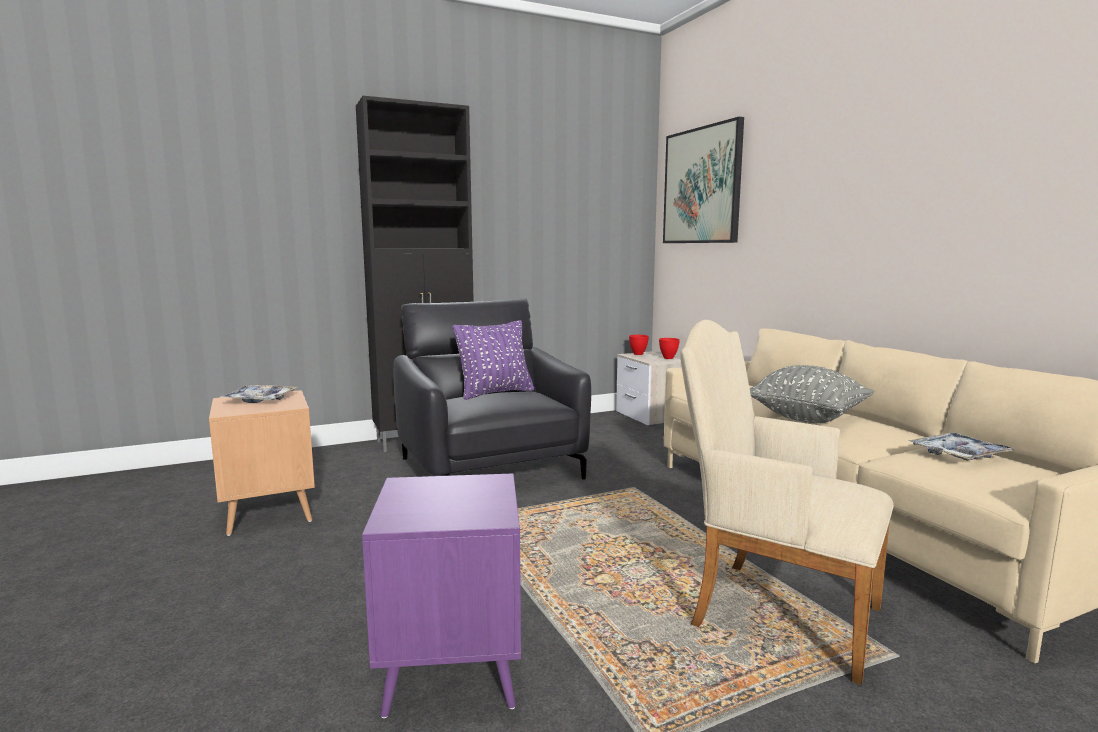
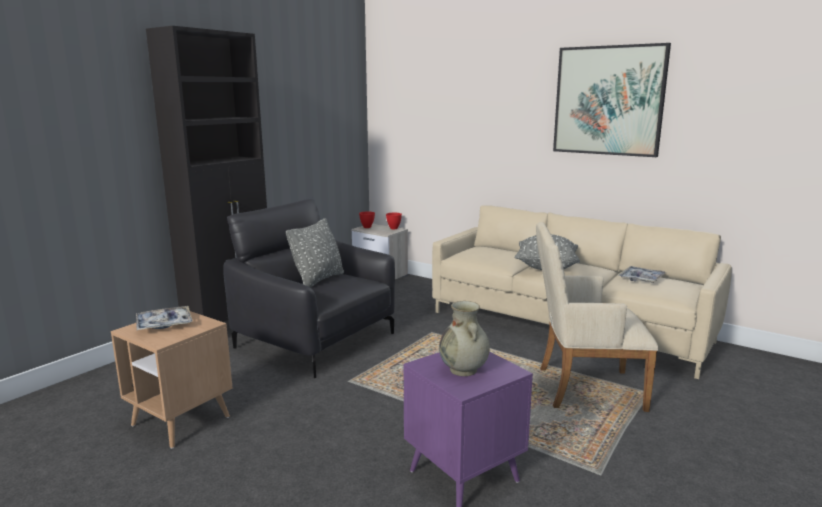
camera: 30 degrees left, 5 degrees up
(437, 501) = (464, 370): none -> beige vase
(495, 393) = (318, 280): purple pillow -> grey pillow
(702, 186) = (415, 97): picture -> picture (608, 101)

